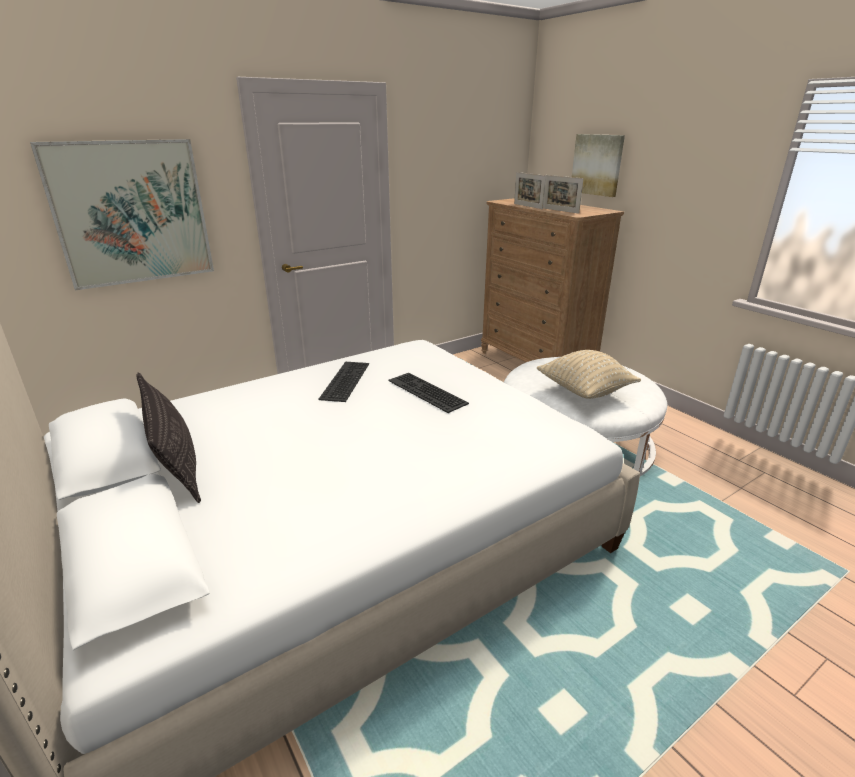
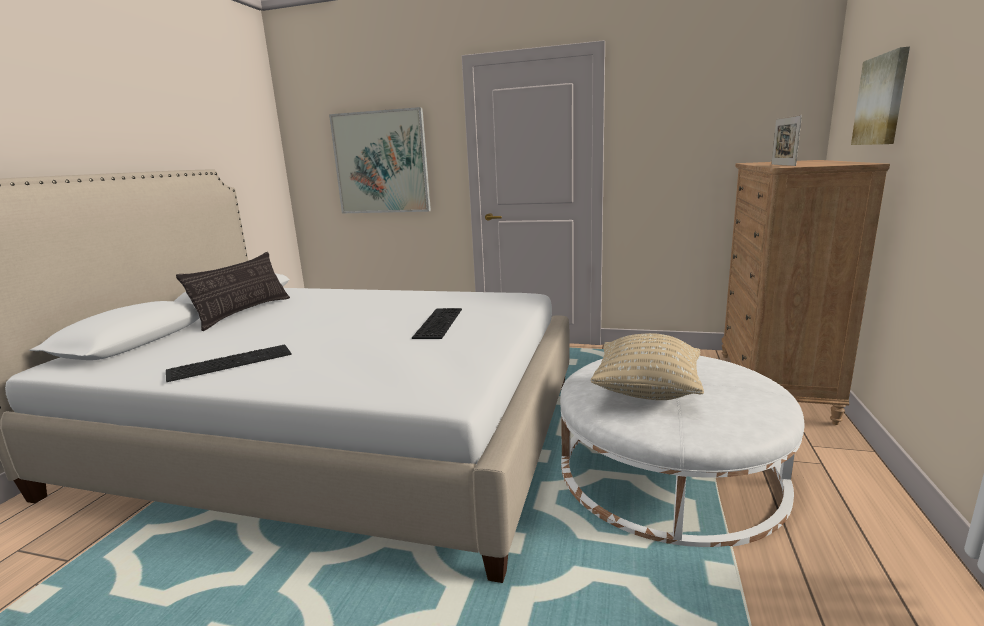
camera: 50 degrees right, 10 degrees down
(344, 380) = (414, 302): keyboard -> keyboard (231, 361)
(528, 206) = (761, 164): picture frame -> none

